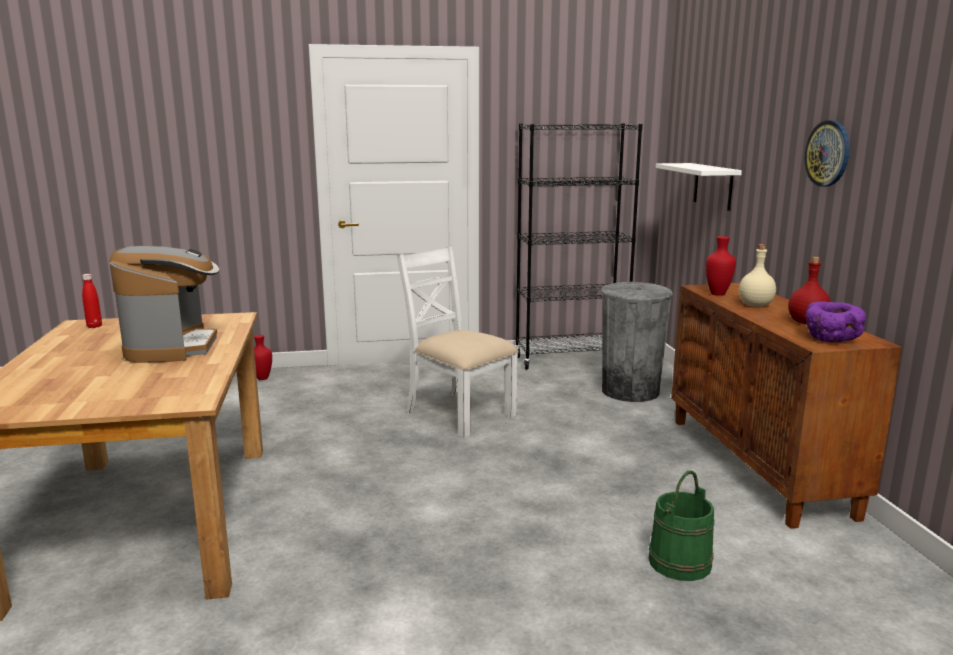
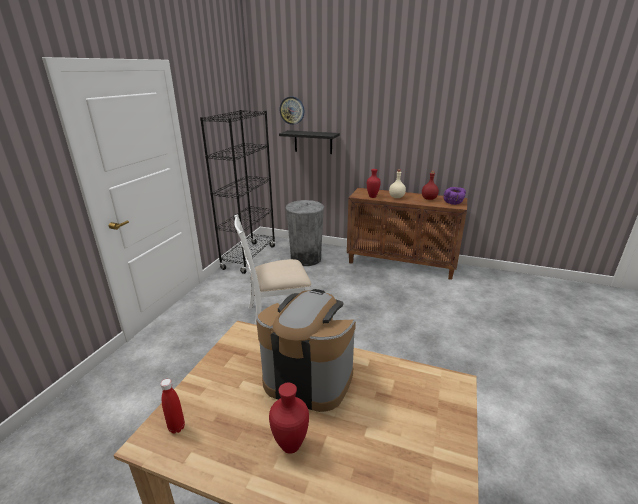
camera: 60 degrees left, 10 degrees up
(263, 378) = (103, 384): red vase -> red vase (289, 445)
(680, 562) = (466, 311): green bucket -> none
(713, 186) = (313, 142): white shelf -> black shelf
(828, 153) = (409, 123): wall clock -> wall clock (292, 110)

